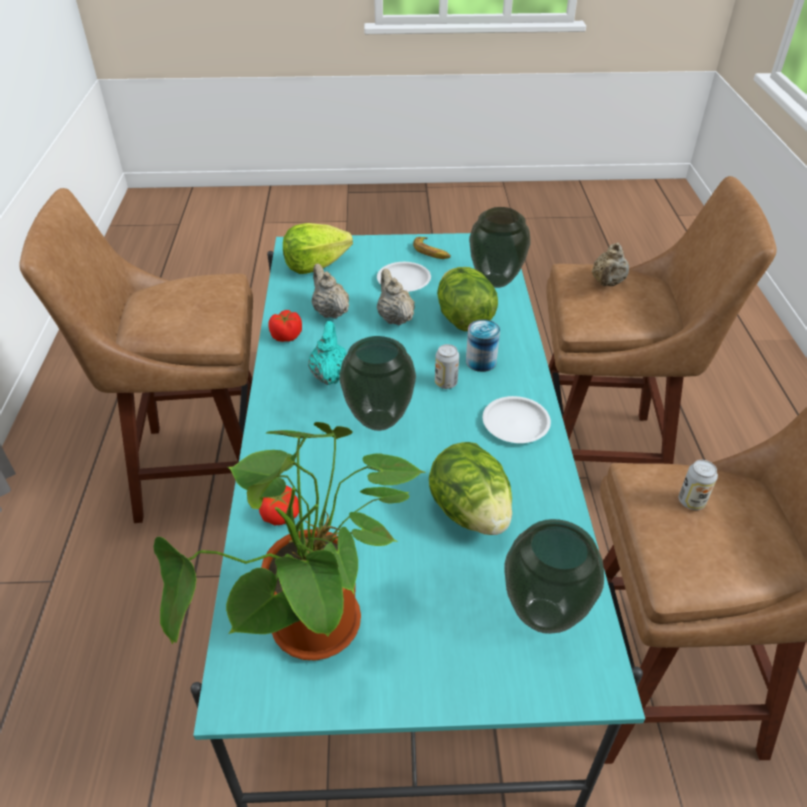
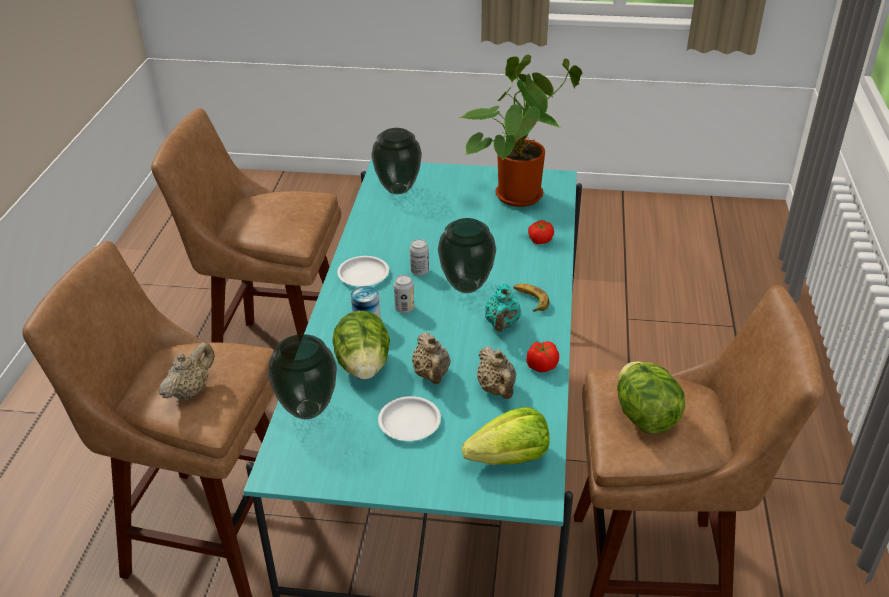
camera: 170 degrees left, 5 degrees down
(431, 252) = (362, 464): banana -> banana (530, 300)
(470, 512) = (419, 230): lettuce -> lettuce (645, 416)
(691, 501) = (278, 222): can -> can (419, 271)

